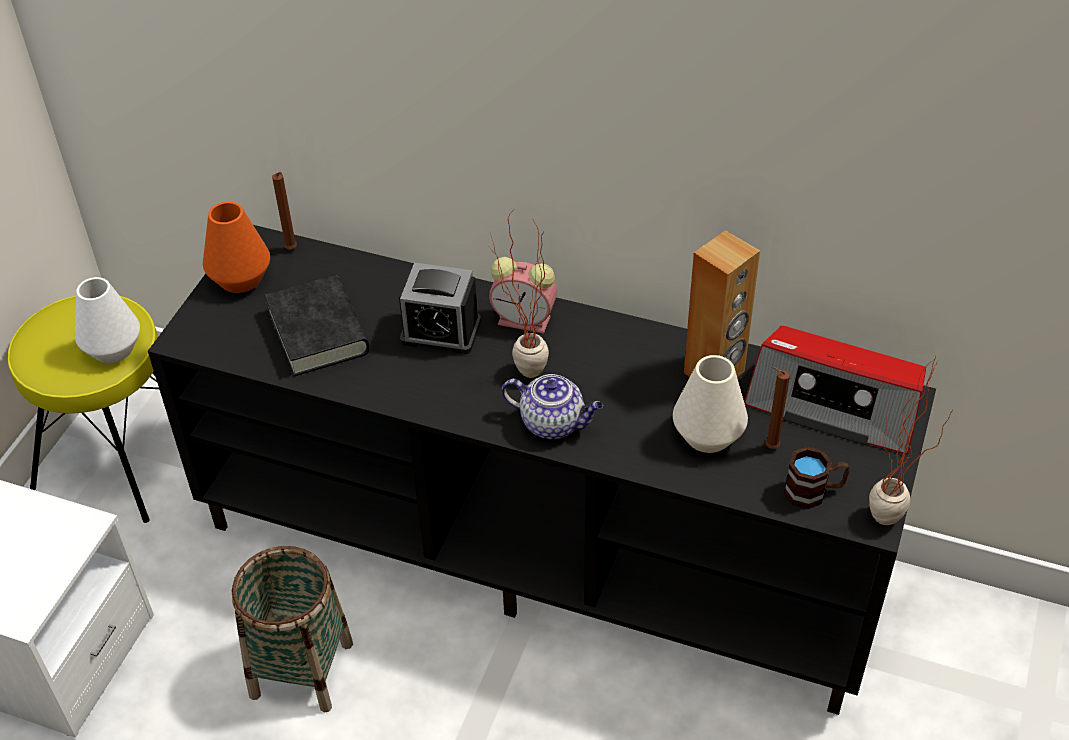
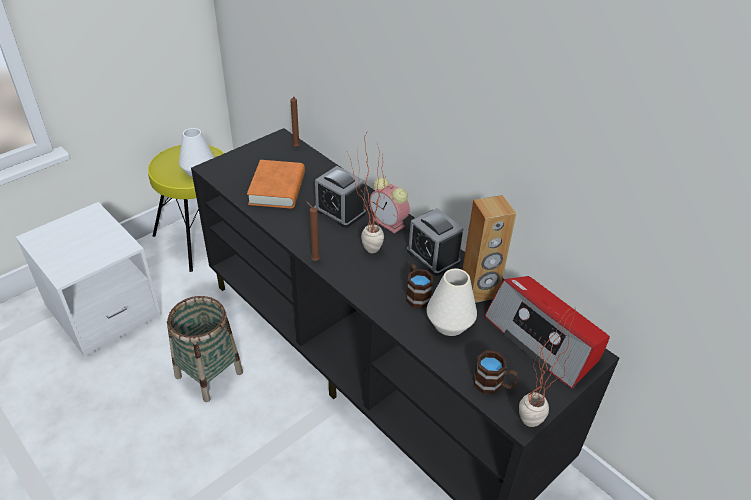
camera: 25 degrees right, 5 degrees down
(241, 278) = (261, 151): orange vase -> none
(318, 332) = (277, 189): black book -> orange book
(553, 423) = (364, 281): teapot -> none
(621, 347) = (433, 256): none -> alarm clock
(637, 412) = (416, 294): none -> brown mug
(769, 447) = (483, 346): brown candle -> brown candle (314, 260)

